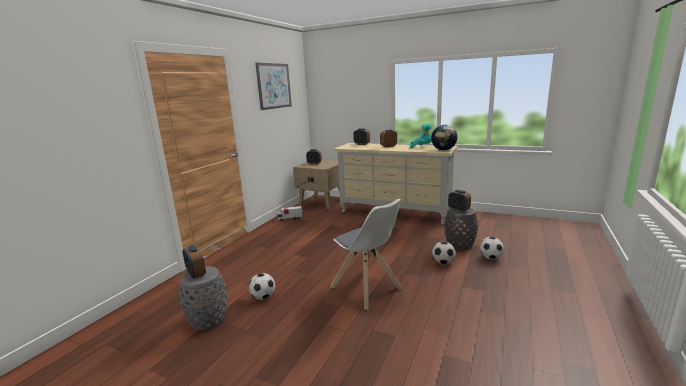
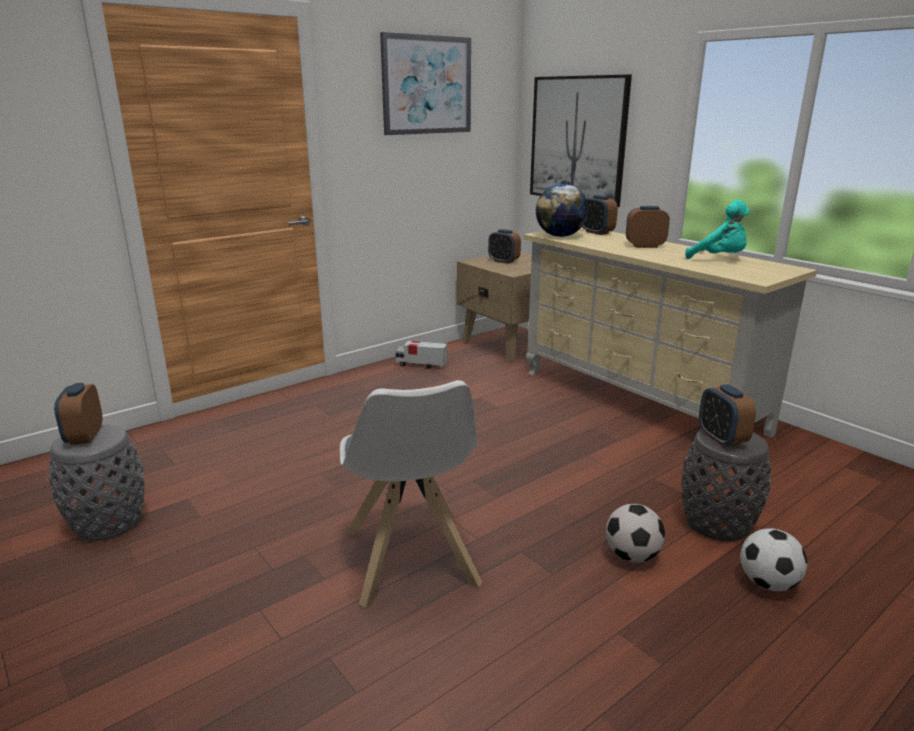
camera: 25 degrees right, 5 degrees up
(263, 297) = (224, 511): football -> none
(339, 106) = (578, 140): none -> picture
(443, 150) = (760, 275): globe -> globe (559, 236)

